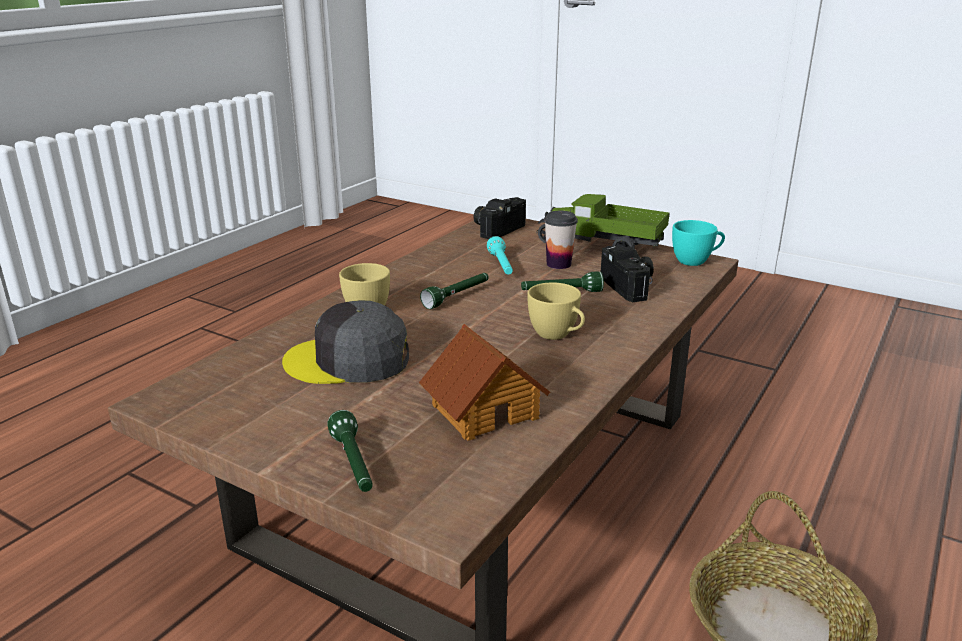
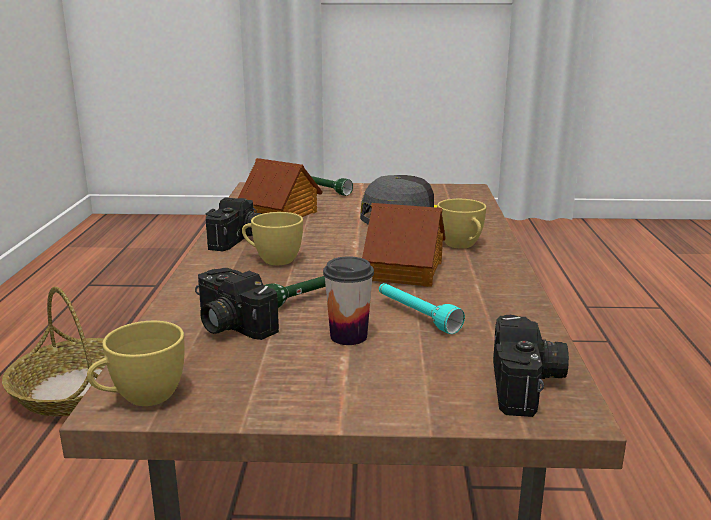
camera: 150 degrees right, 5 degrees down
(457, 297) = (406, 270): green flashlight -> toy house
(571, 373) = (239, 239): none -> camera
(600, 245) = (320, 393): toy truck -> none
(696, 261) = (141, 398): turquoise cup -> yellow cup

